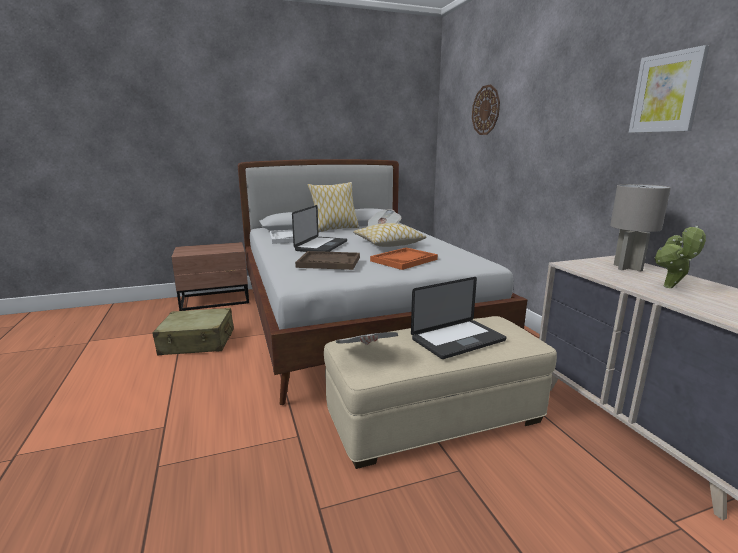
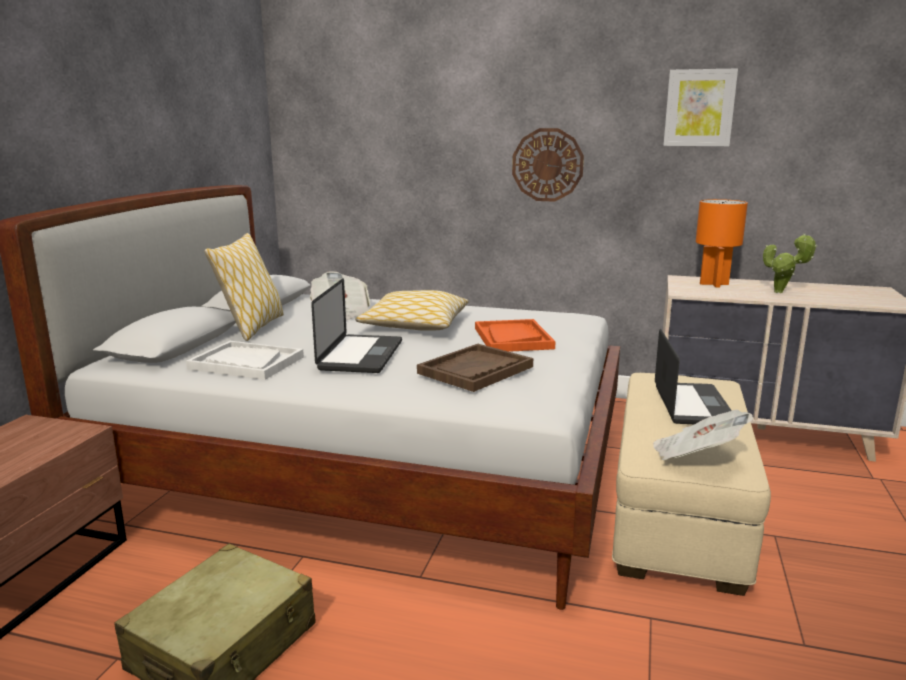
camera: 55 degrees left, 0 degrees up
(321, 246) = (361, 355): laptop -> laptop turned 45 degrees clockwise
(486, 110) = (405, 104): wall clock -> wall clock (547, 165)
(627, 267) = (713, 284): grey table lamp -> orange table lamp

